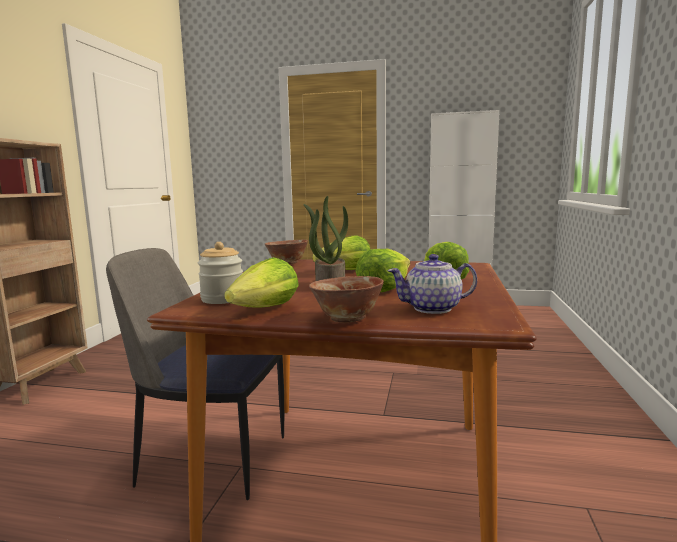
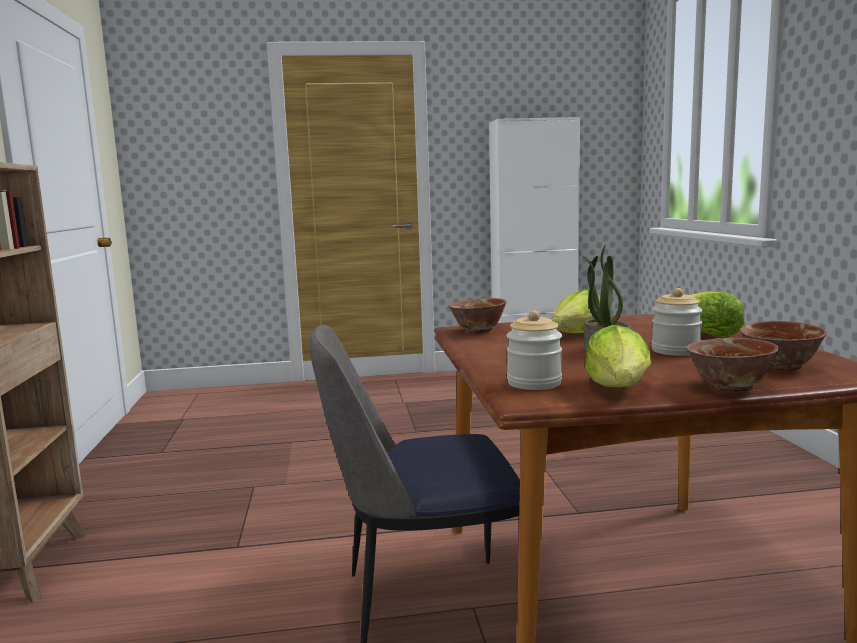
camera: 20 degrees left, 0 degrees up
(384, 288) = (675, 351): lettuce -> jar
(433, 308) = (780, 367): teapot -> bowl

